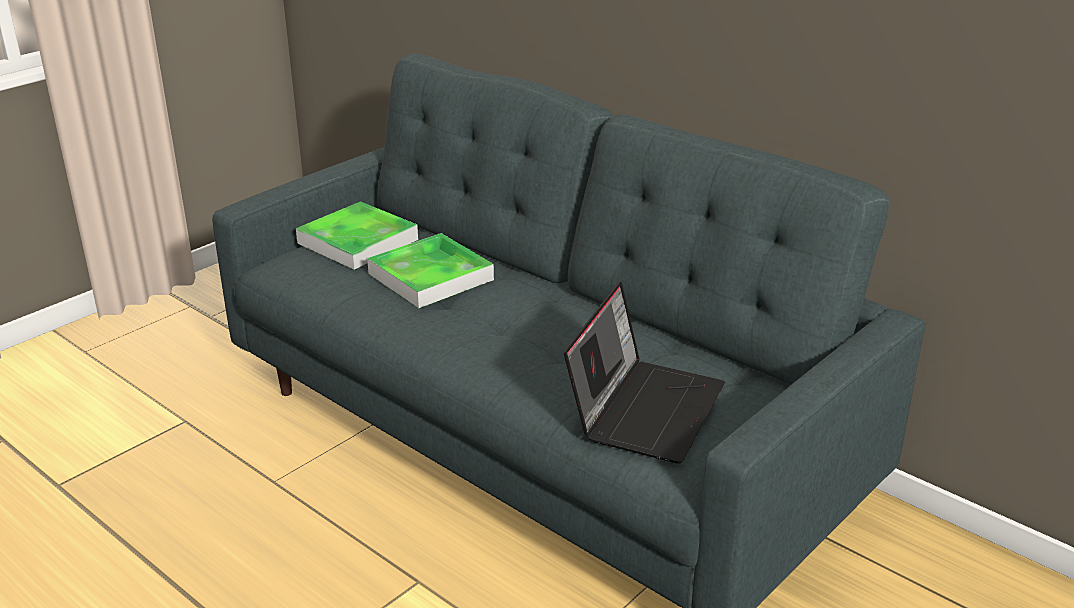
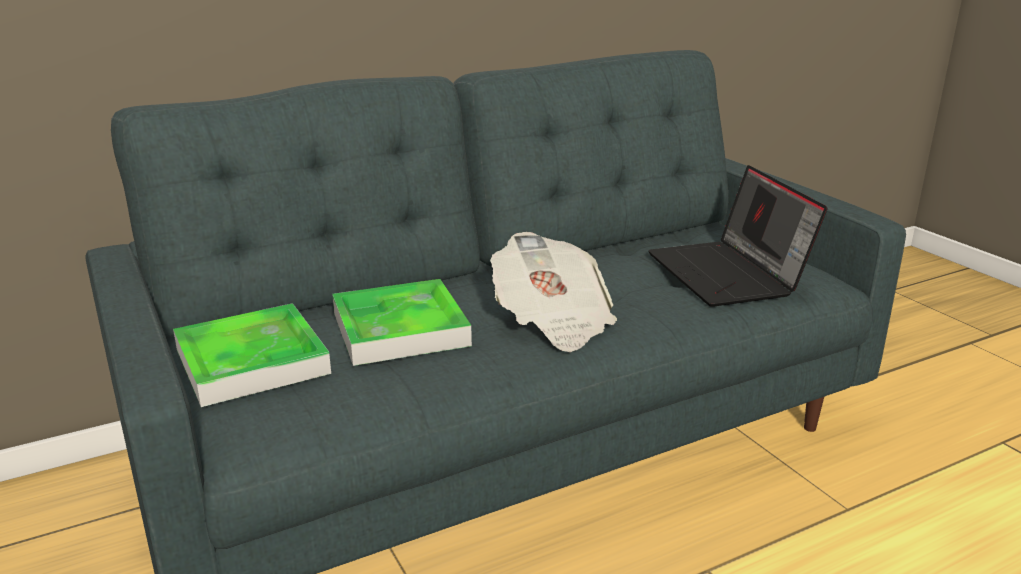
camera: 70 degrees left, 5 degrees down
(477, 332) = (552, 321): none -> newspaper
(645, 408) = (729, 274): laptop -> laptop turned 150 degrees counterclockwise

